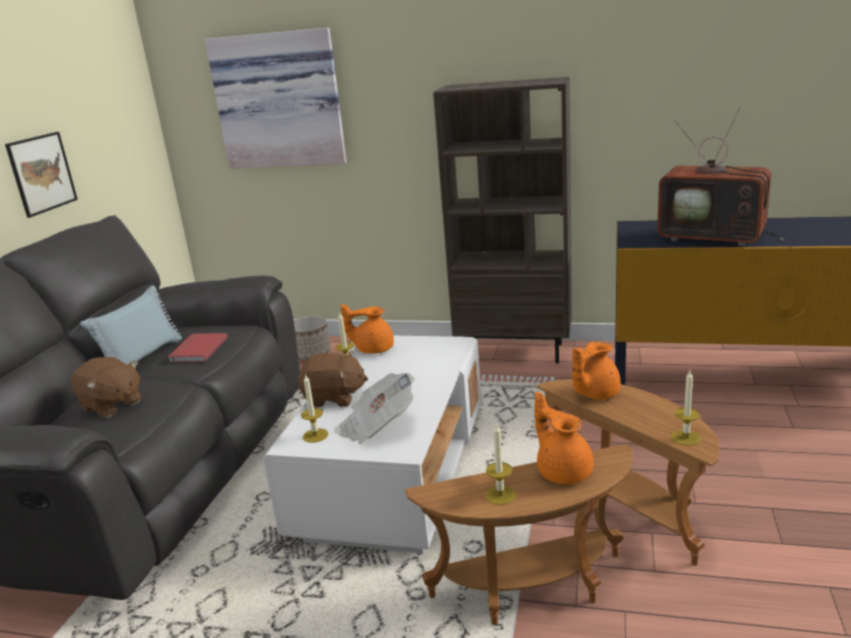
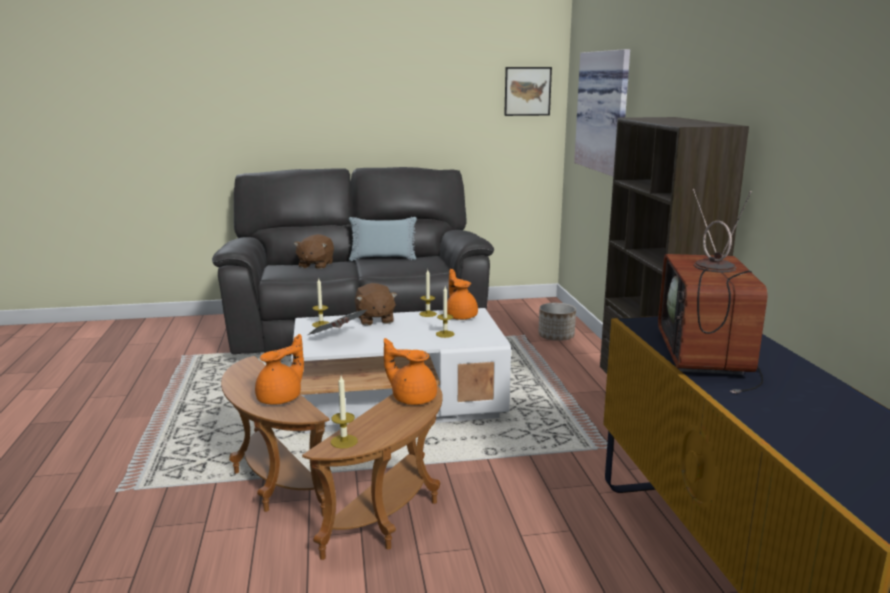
camera: 65 degrees right, 5 degrees down
(42, 173) = (423, 130): picture -> picture (527, 91)
(197, 350) = (396, 265): red book -> none
(500, 495) = (247, 382): candle -> candle (445, 334)

